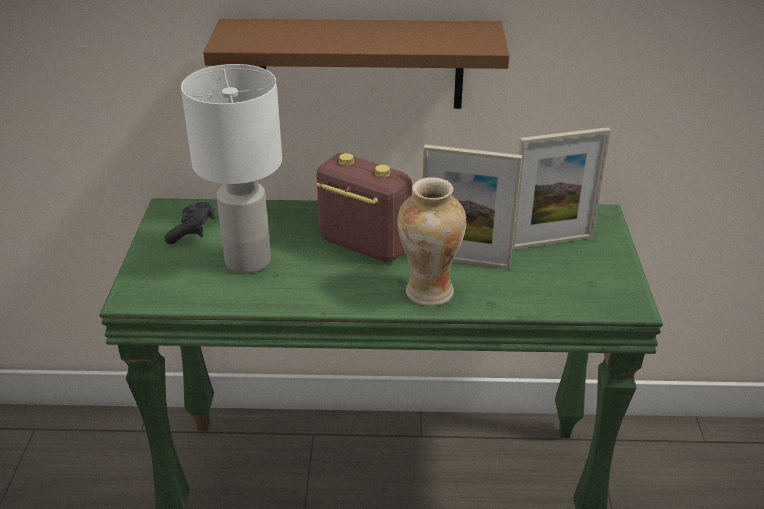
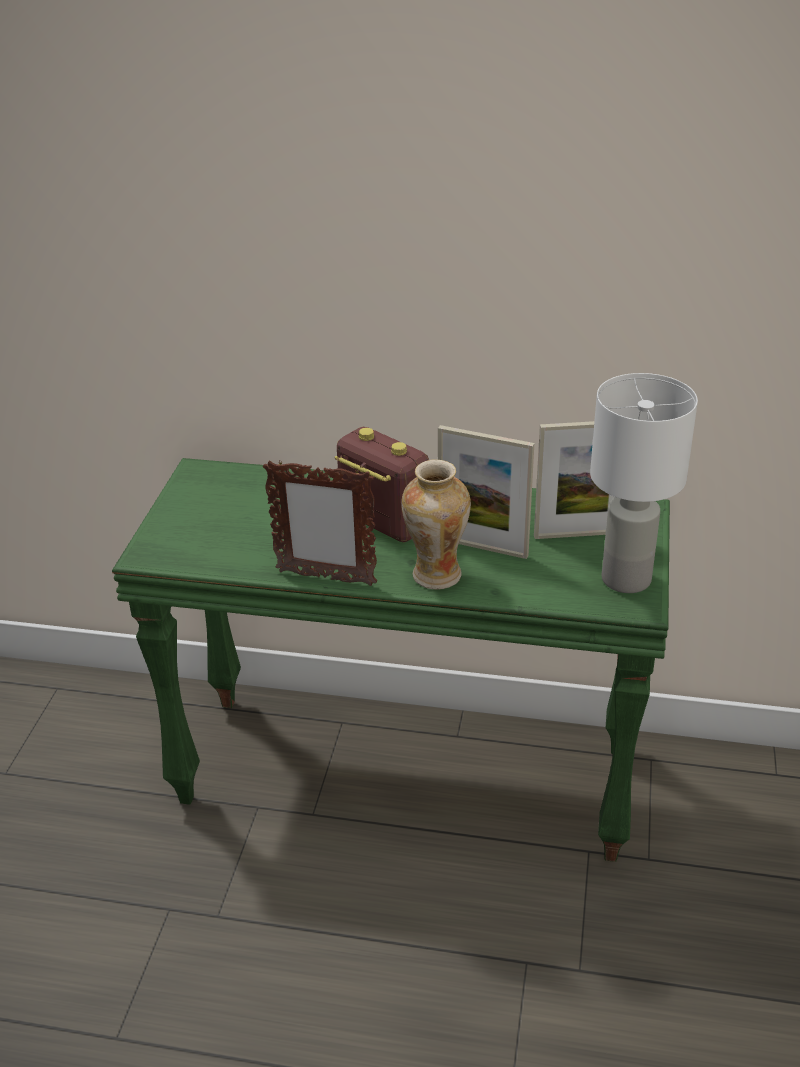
camera: 10 degrees right, 0 degrees up
(192, 231) = (215, 495): black game controller -> none
(247, 260) = (263, 529): white table lamp -> white table lamp (624, 579)
(321, 303) = (325, 578): none -> picture frame
(360, 64) = (393, 336): brown shelf -> none

